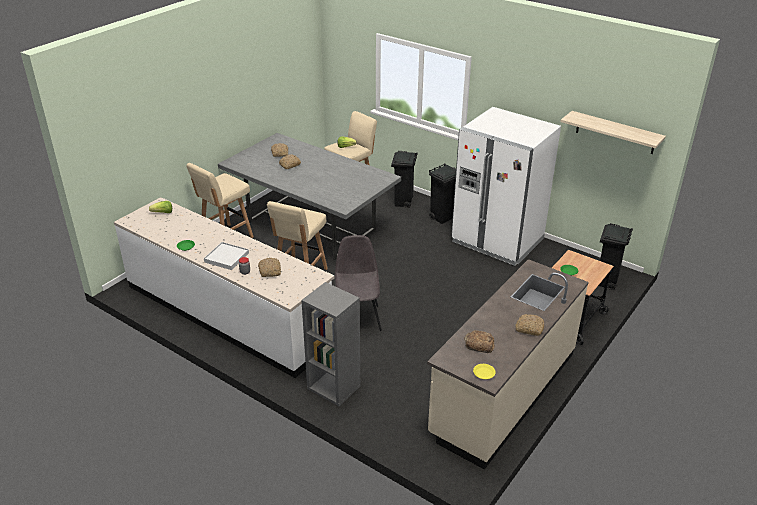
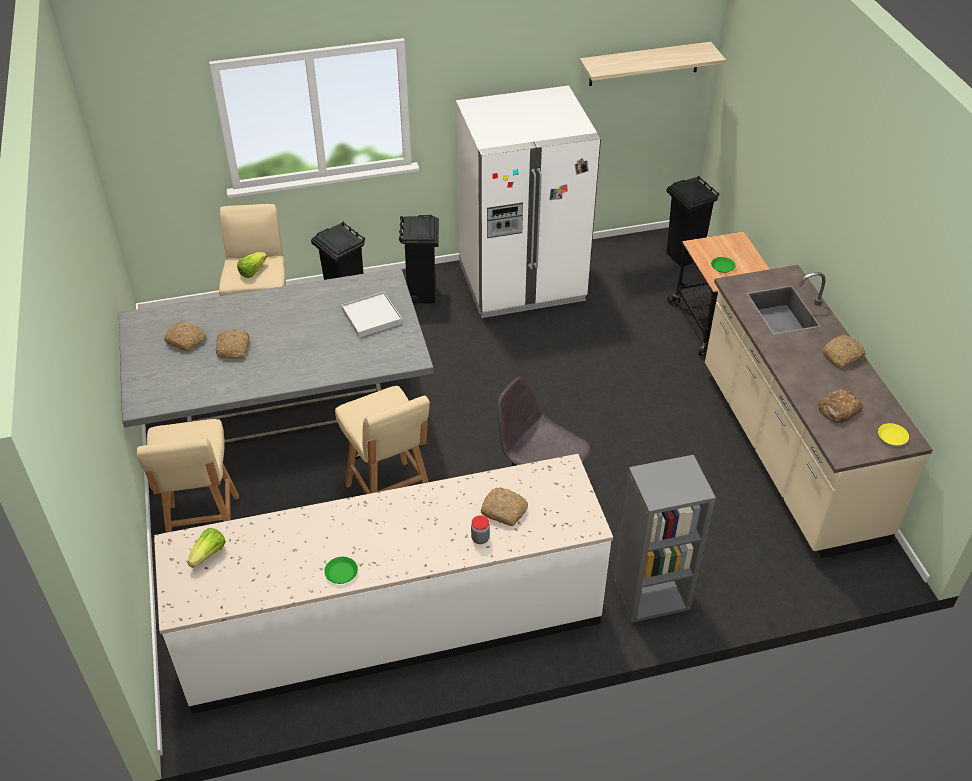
camera: 50 degrees left, 10 degrees up
(226, 257) = (422, 540): white tray -> white tray (372, 317)

